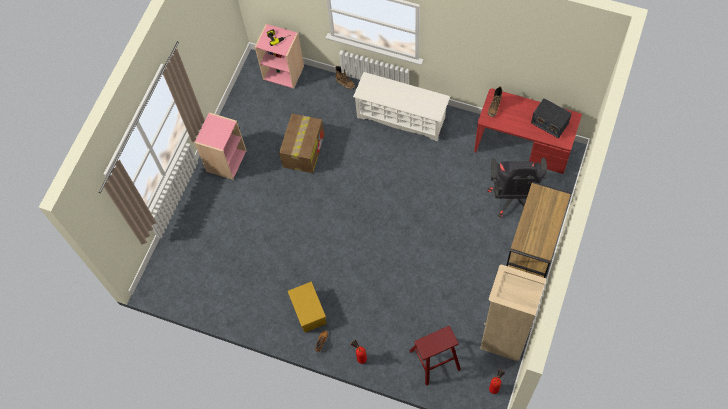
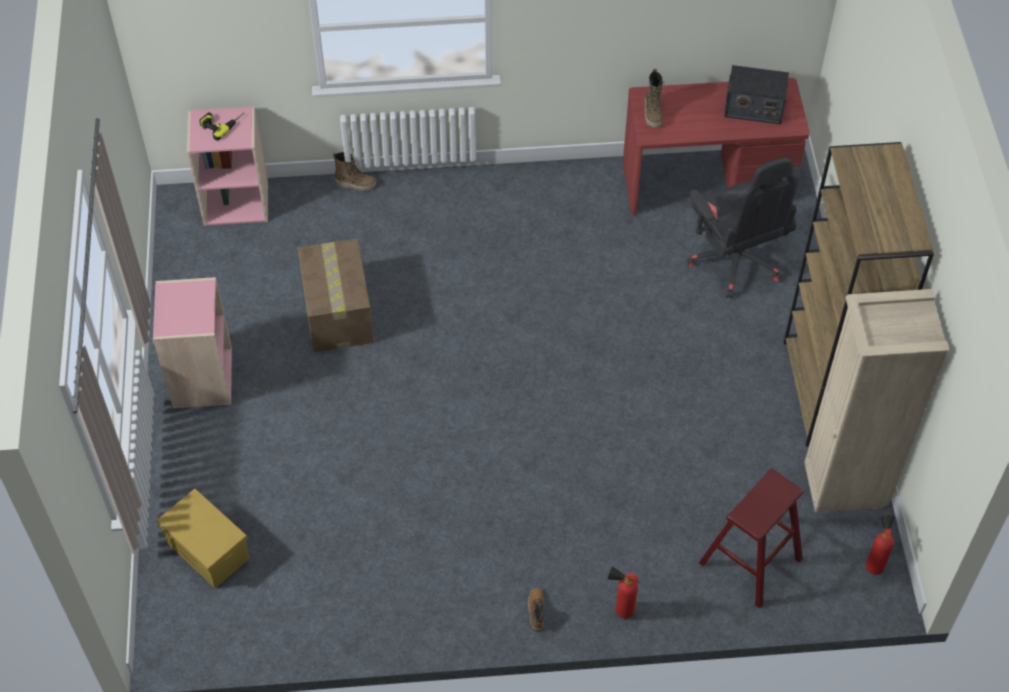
camera: 30 degrees left, 10 degrees down
(308, 311) = (485, 569): yellow storage box -> yellow storage box (207, 550)
(402, 117) = (482, 204): white shoe rack -> none

